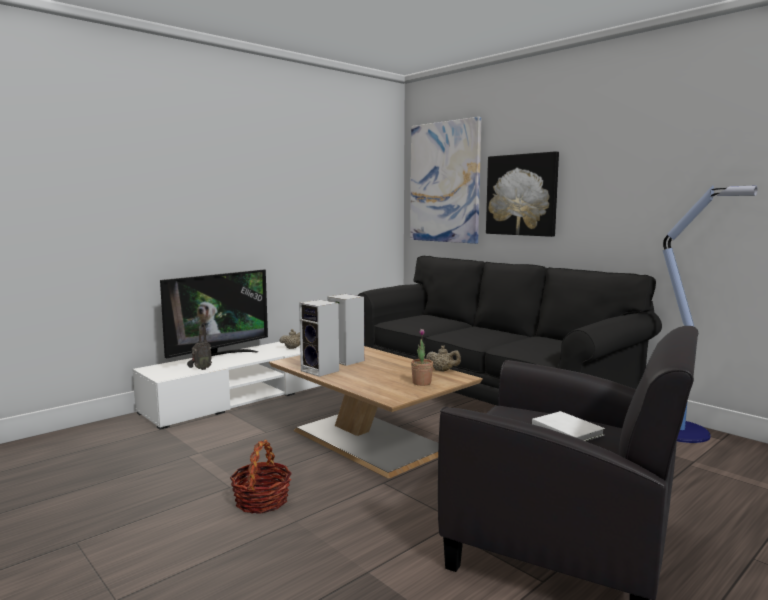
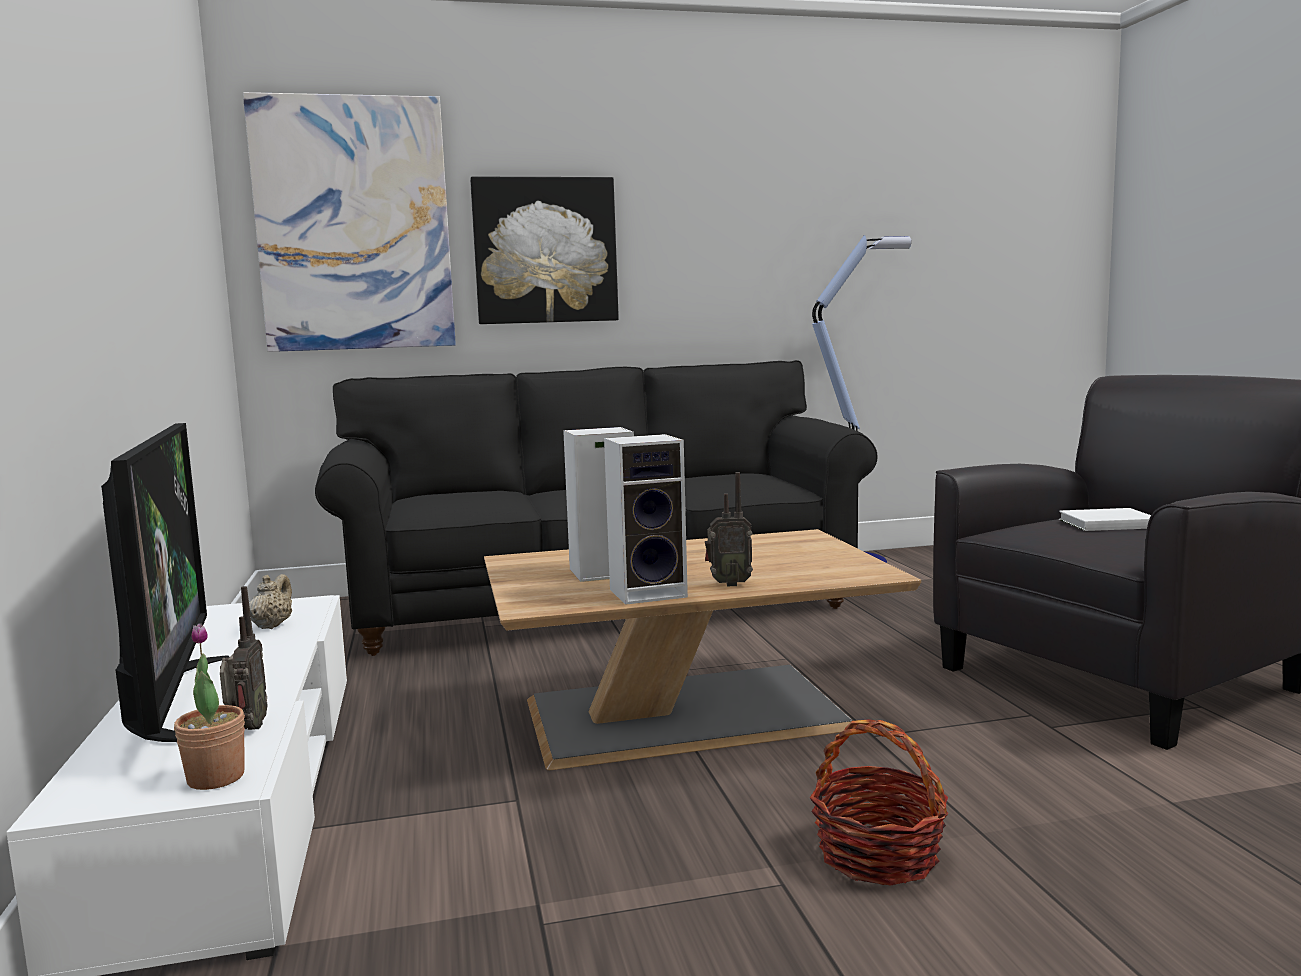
camera: 60 degrees left, 0 degrees up
(346, 379) = (728, 584): none -> radio
(421, 383) = (810, 553): potted plant -> potted plant (216, 778)
(443, 370) = (756, 537): beige teapot -> none

